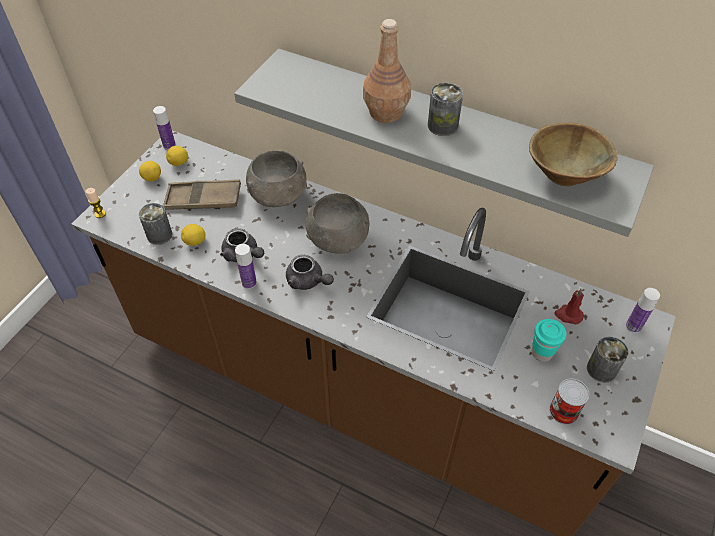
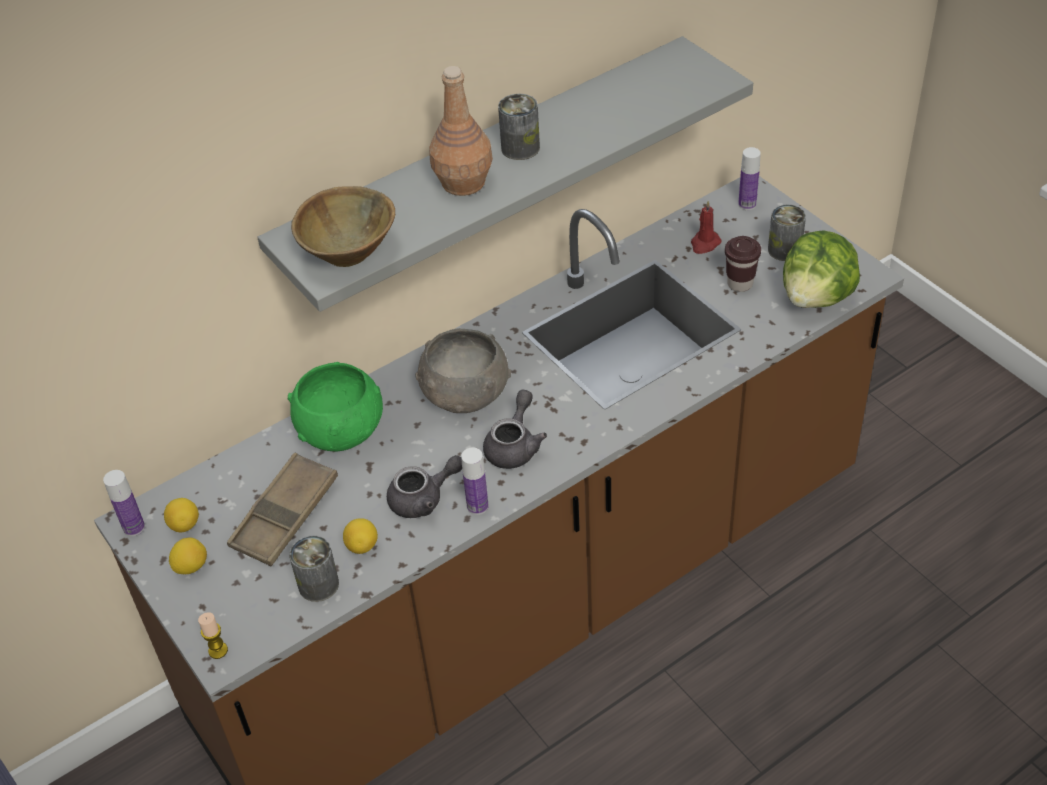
camera: 60 degrees left, 5 degrees down
(278, 195) = (342, 429): grey bowl -> green bowl
(308, 281) = (514, 445): grey teapot -> grey teapot turned 45 degrees counterclockwise
(542, 353) = (740, 283): turquoise cup -> brown cup
(563, 175) = (657, 95): brown bowl -> brown bowl (348, 253)
(564, 411) = (817, 297): can -> lettuce

